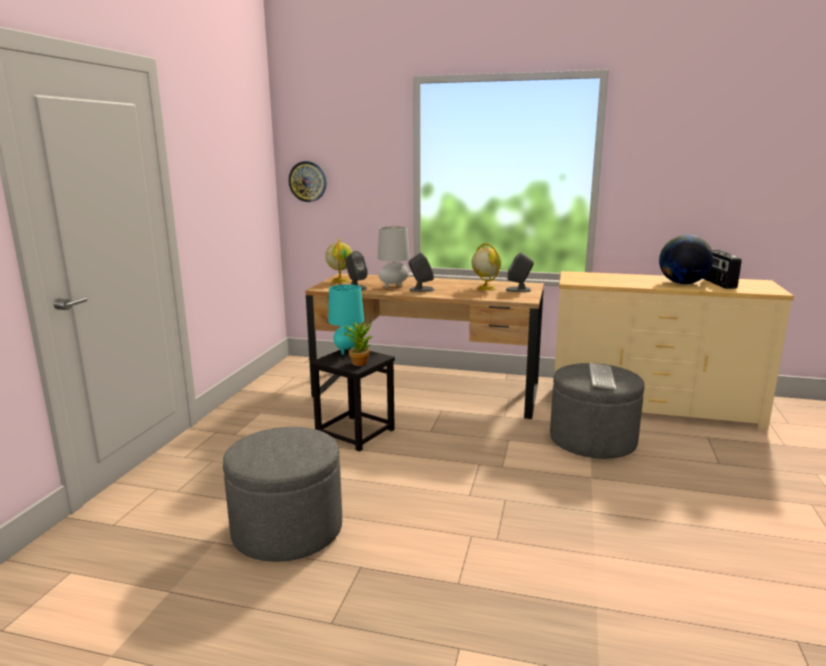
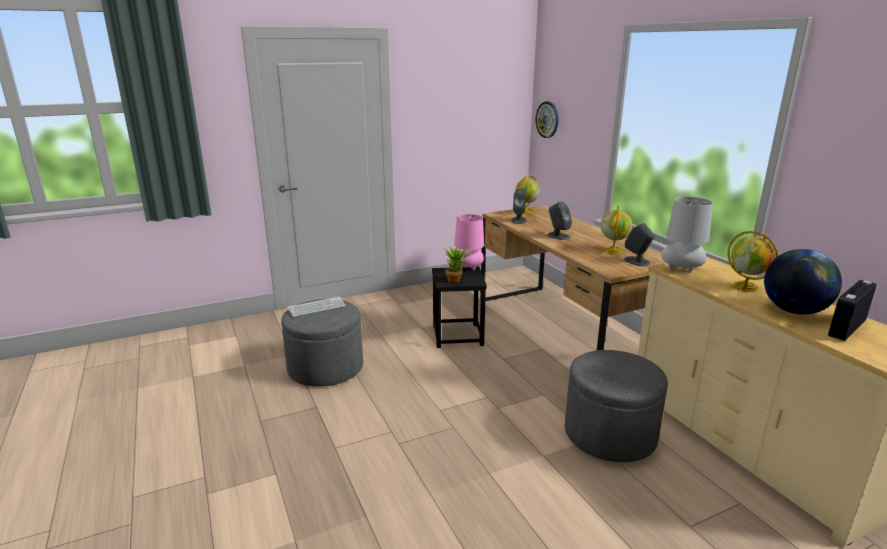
camera: 50 degrees right, 5 degrees up
(347, 351) = (468, 269): turquoise table lamp -> pink table lamp
(394, 286) = (547, 227): grey table lamp -> grey table lamp (681, 270)
(601, 377) = (613, 372): keyboard -> keyboard (317, 307)
(632, 279) = (745, 287): none -> globe

